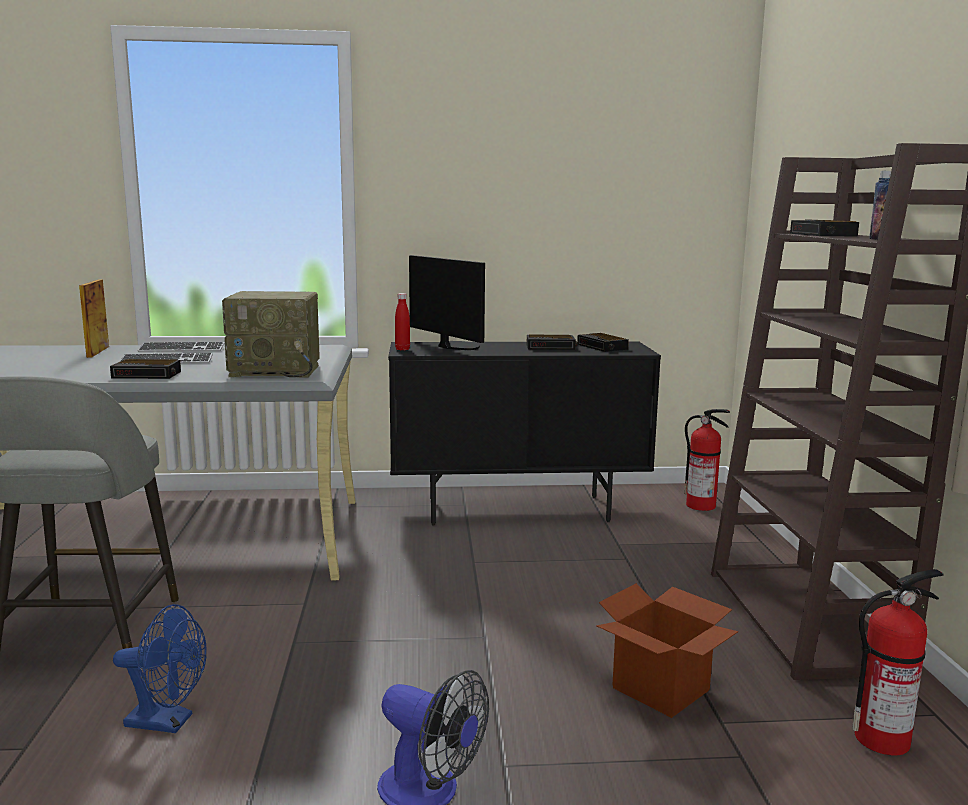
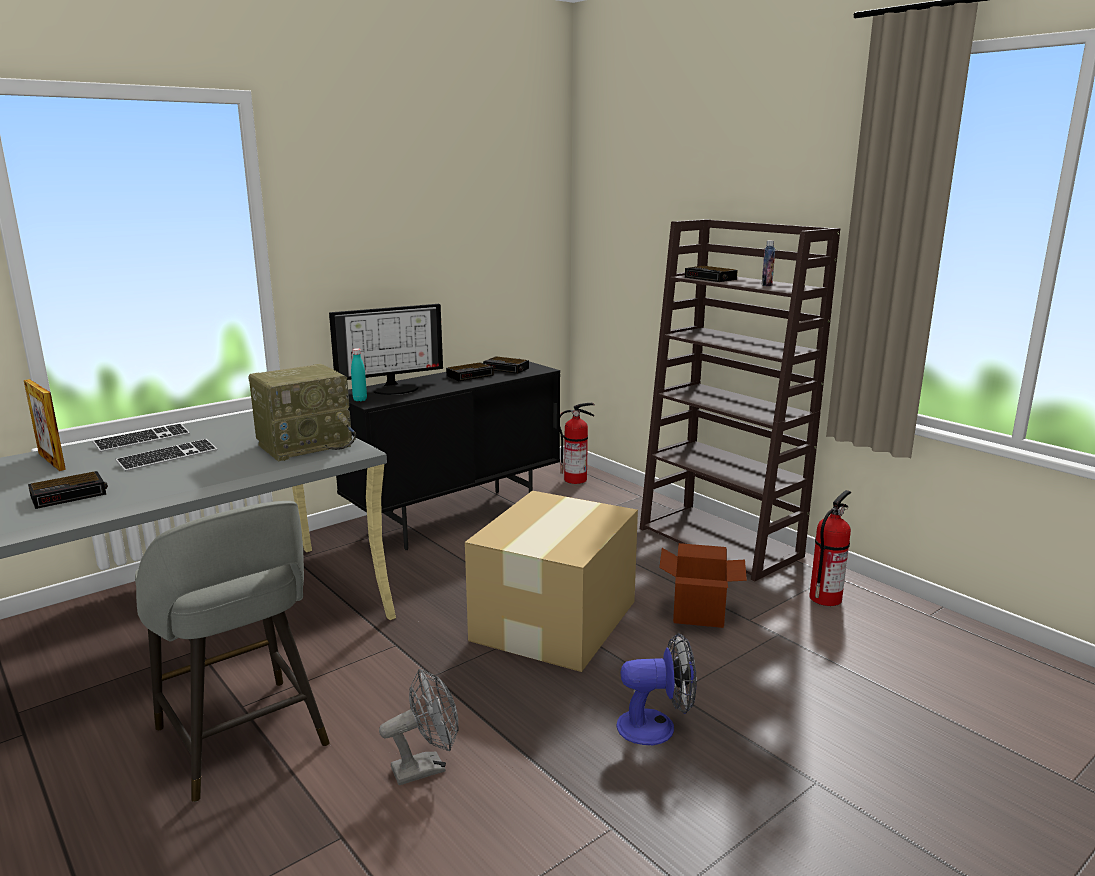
camera: 35 degrees left, 5 degrees up
(148, 375) = (192, 476): alarm clock -> alarm clock (70, 495)
(168, 722) = (426, 767): blue fan -> grey fan
(402, 349) = (360, 400): red bottle -> turquoise bottle
(454, 346) = (395, 388): monitor -> monitor turned 135 degrees clockwise
(483, 635) = (556, 619): none -> cardboard box

